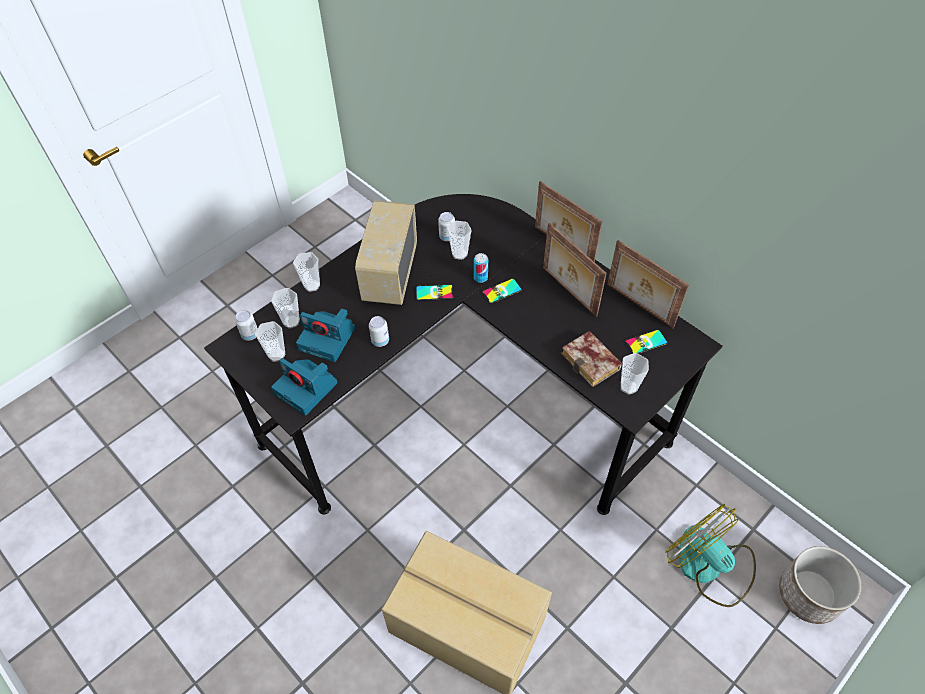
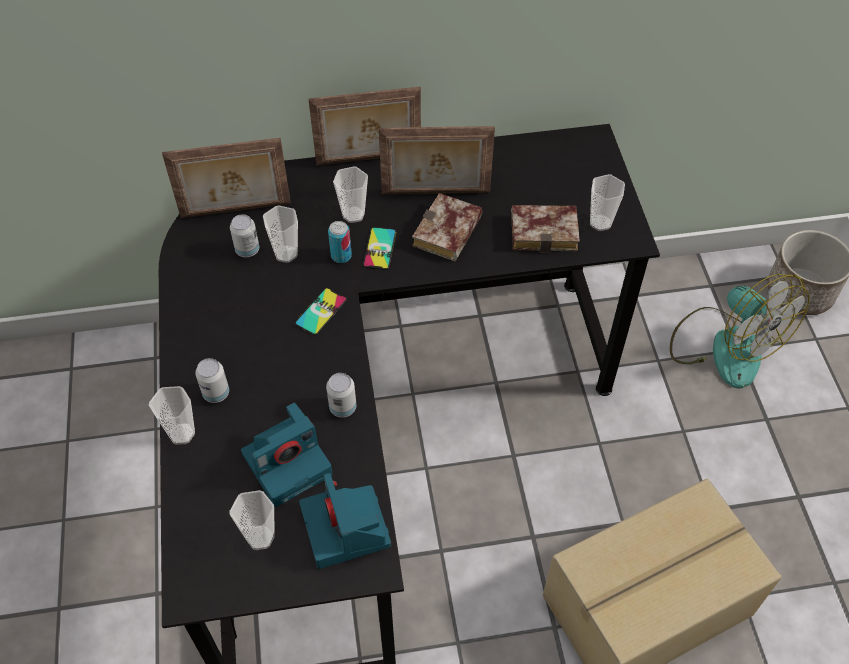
camera: 55 degrees left, 0 degrees up
(250, 334) = (195, 553): can -> can (216, 393)
(291, 321) = (220, 490): cup -> cup (353, 215)
(307, 388) = (347, 529): camera -> camera turned 90 degrees clockwise
(389, 274) = (247, 340): radio -> none
(542, 316) = (448, 235): none -> book
(639, 306) = (507, 151): picture frame -> picture frame (236, 211)
(646, 342) = (557, 175): phone -> none
(709, 566) = (725, 345): fan -> fan turned 120 degrees counterclockwise

